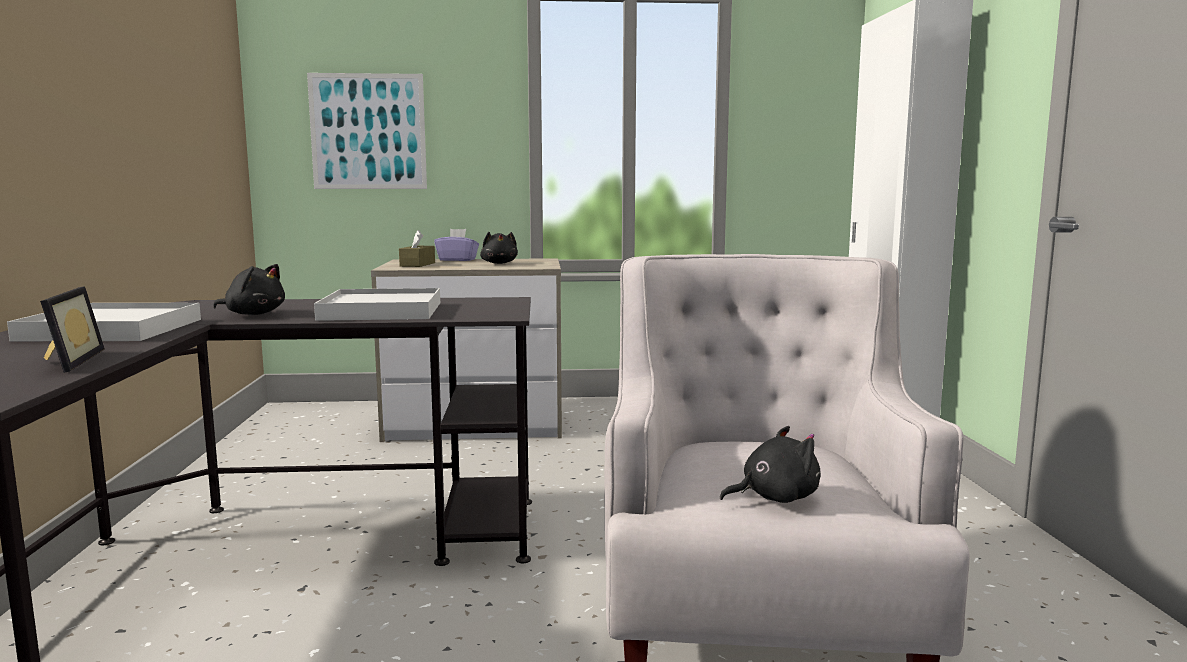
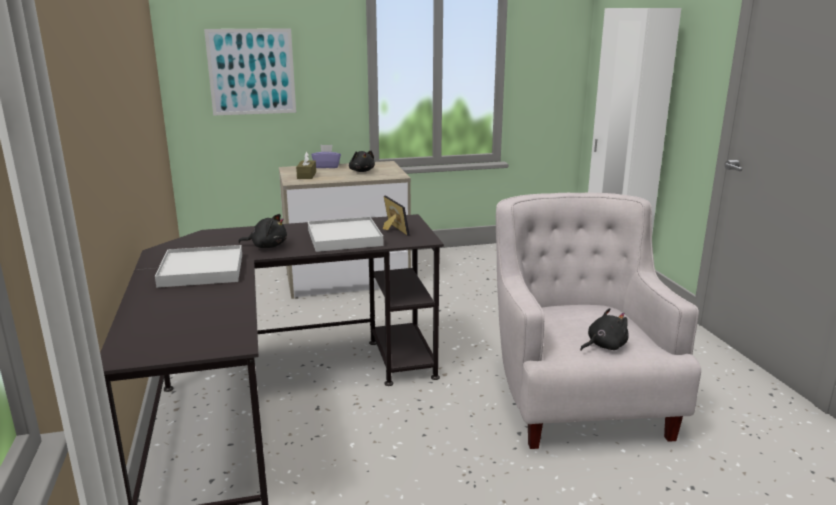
camera: 10 degrees left, 10 degrees up
(65, 361) = (224, 306): picture frame -> picture frame (391, 230)

